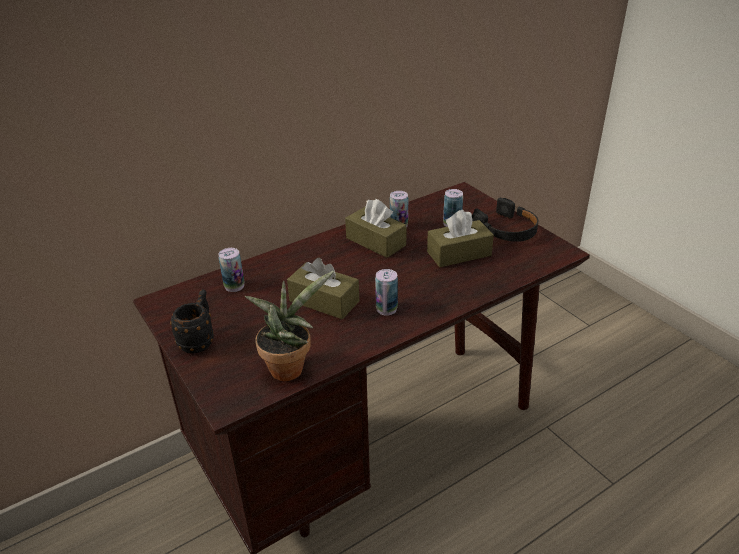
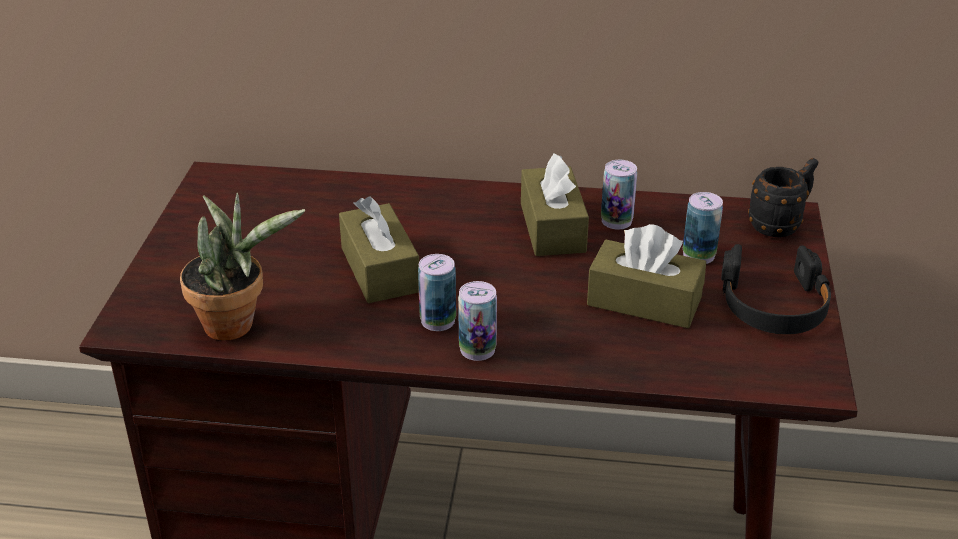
camera: 40 degrees right, 0 degrees up
(199, 340) = (193, 241): black mug -> black mug (780, 224)
(234, 286) = (309, 198): can -> can (477, 349)

